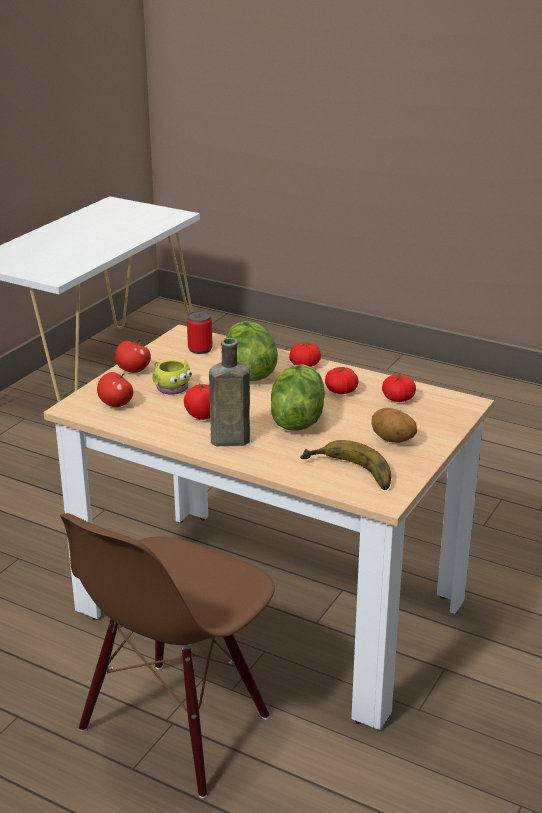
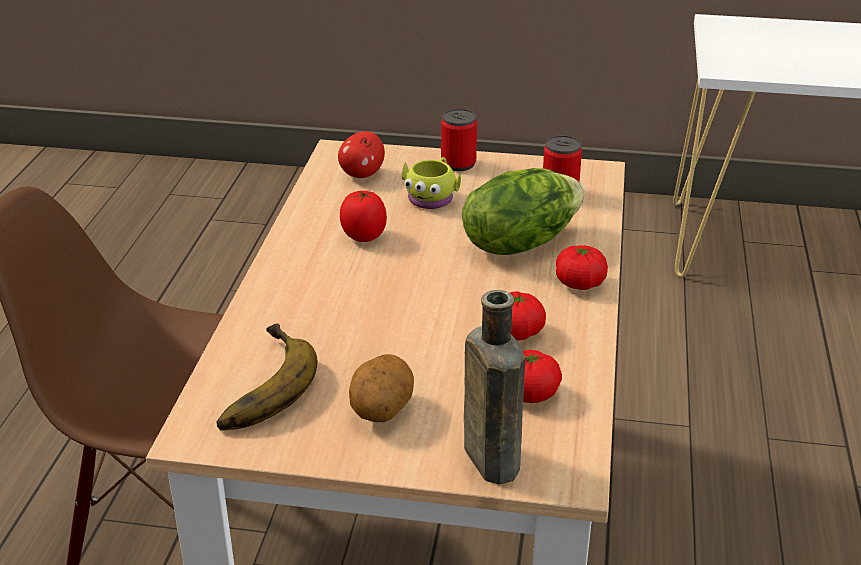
camera: 70 degrees right, 5 degrees up
(133, 371) = (458, 164): apple -> can
(227, 441) = (308, 268): brown bottle -> brown bottle (489, 457)
(296, 419) = (400, 310): lettuce -> none

